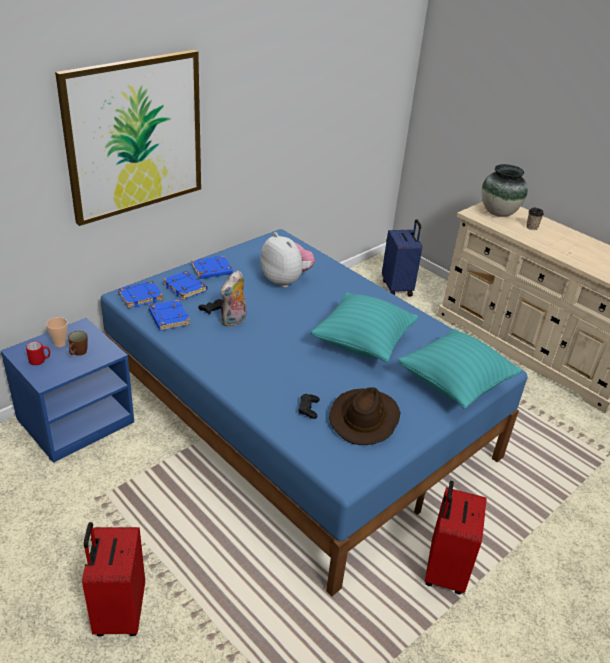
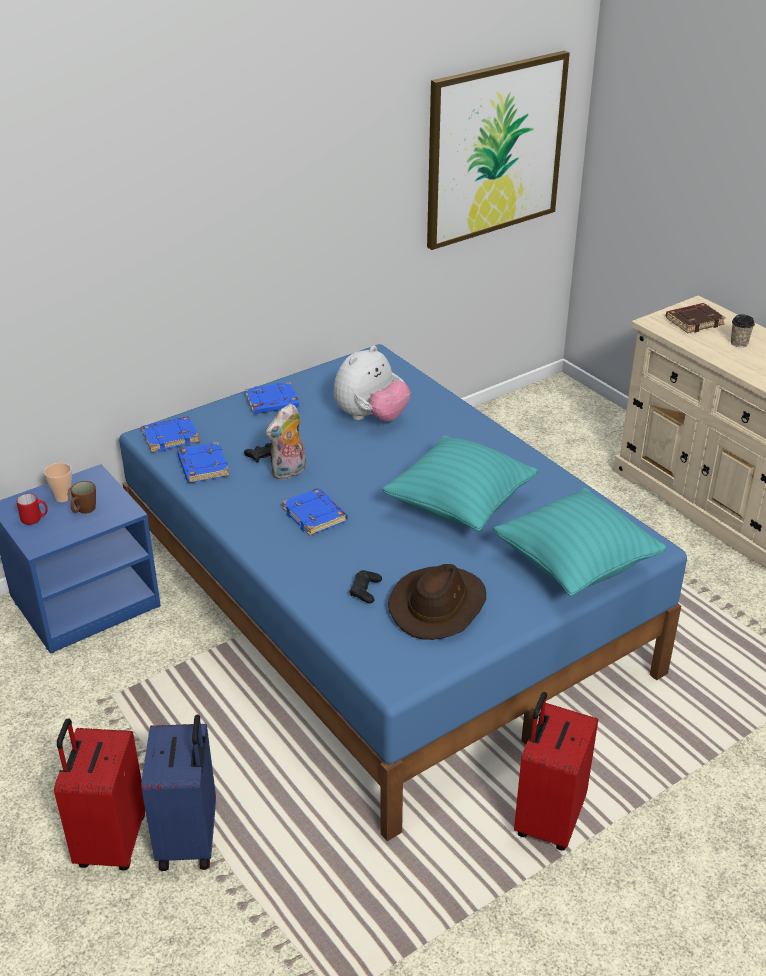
camera: 10 degrees right, 0 degrees up
(134, 136) = (161, 225): picture -> picture (494, 149)
(186, 288) = (232, 426): blue book -> blue book (316, 516)
(285, 280) = (371, 417): plush toy -> plush toy turned 75 degrees clockwise
(398, 288) = (562, 429): blue suitcase -> blue suitcase (190, 839)
(498, 213) = (694, 321): vase -> brown book

